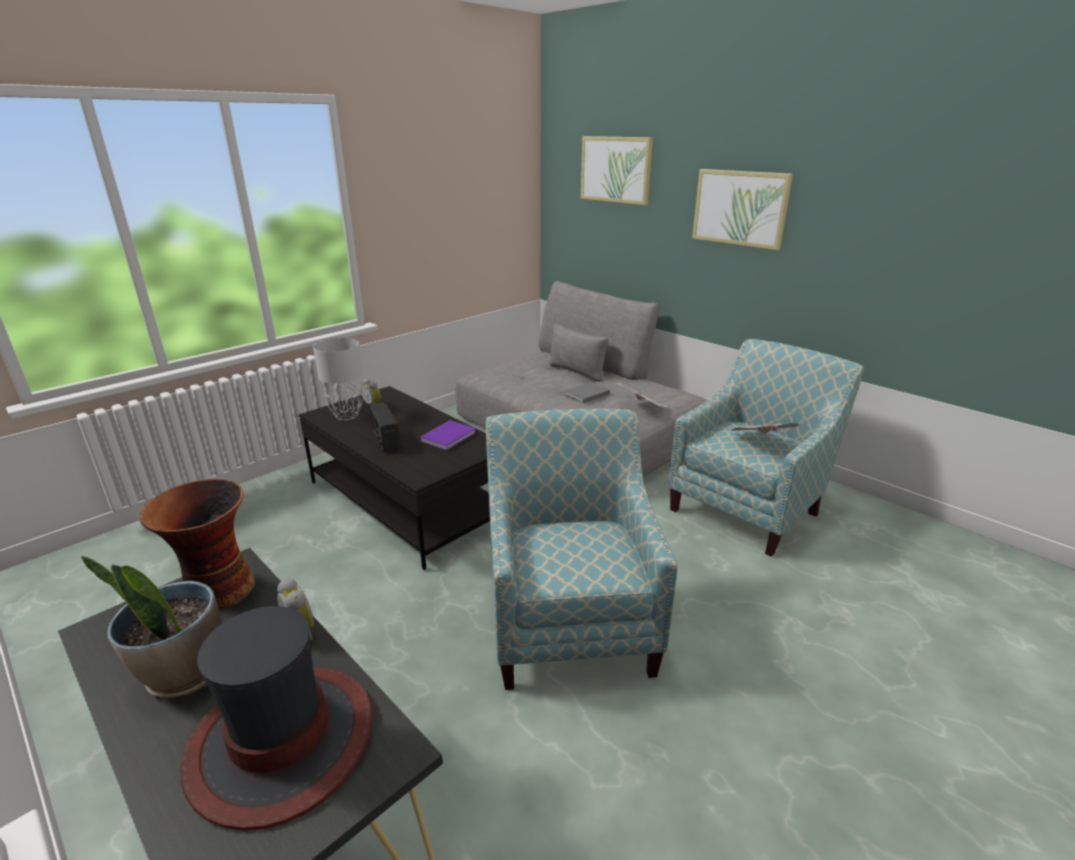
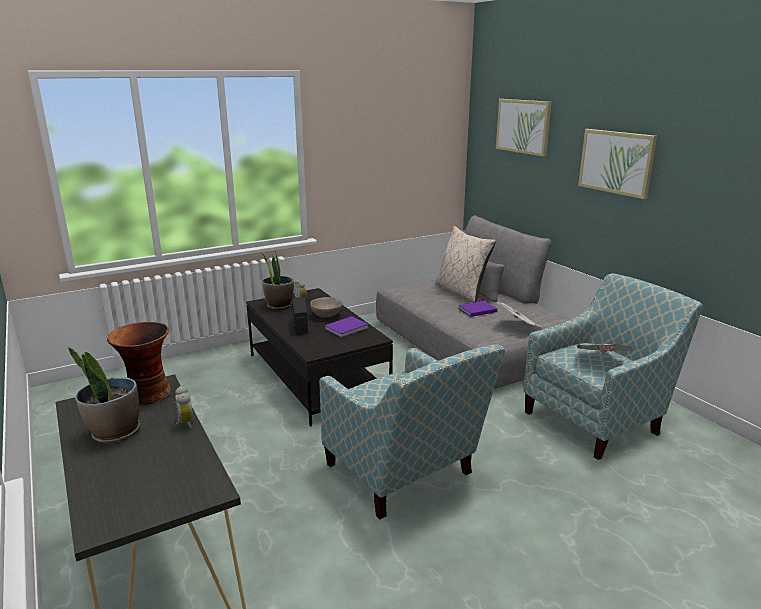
camera: 15 degrees right, 5 degrees down
(282, 742) = (154, 474): hat -> none
(347, 416) = (279, 306): grey table lamp -> potted plant
(415, 422) = (326, 316): none -> beige bowl
(558, 373) = (461, 292): none -> beige pillow
(569, 619) = (406, 476): armchair -> armchair turned 135 degrees clockwise
(585, 394) = (476, 310): grey book -> purple book

